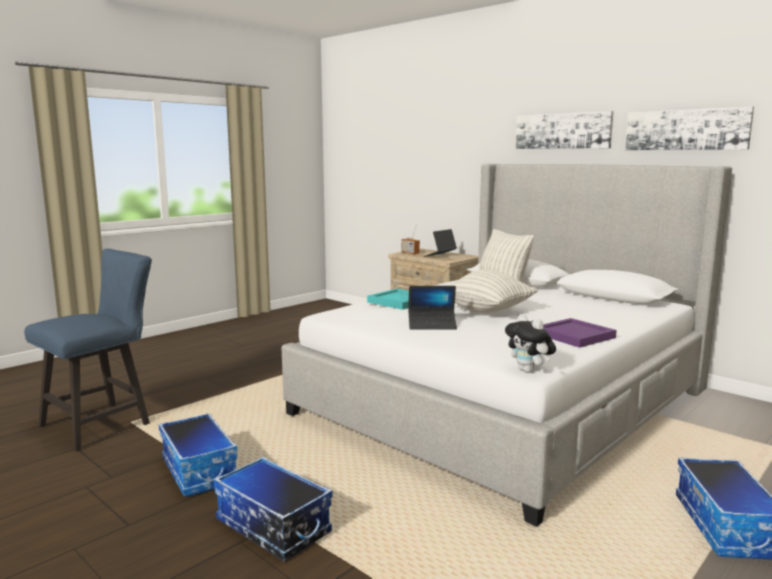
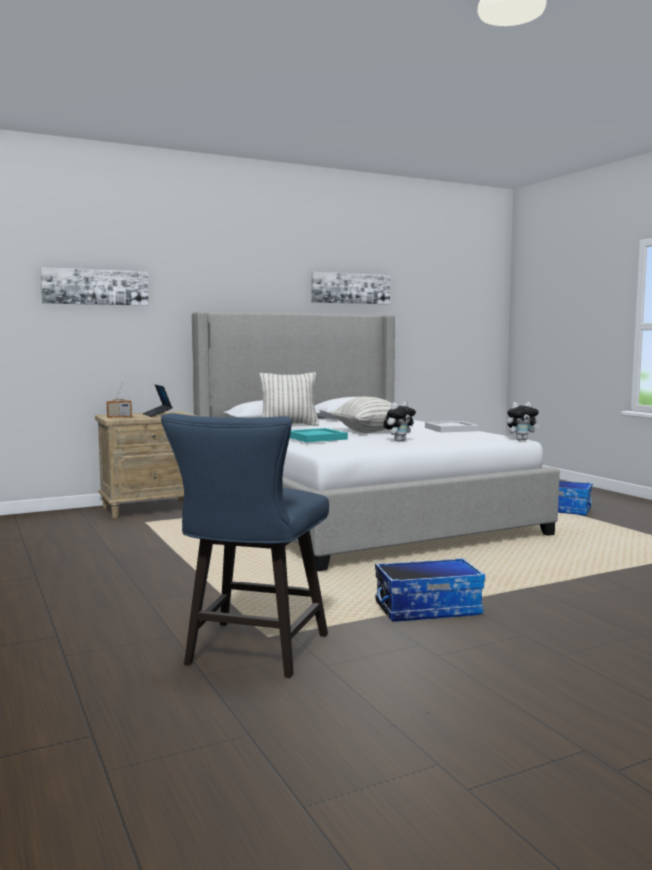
camera: 70 degrees left, 5 degrees down
(103, 423) = (252, 653): blue chair -> blue chair turned 135 degrees counterclockwise
(272, 527) = (540, 590): storage box -> none
(432, 325) = (399, 440): laptop -> plush toy
(562, 131) = (256, 283): picture -> picture (95, 287)
(574, 336) = (452, 429): purple tray -> white tray

